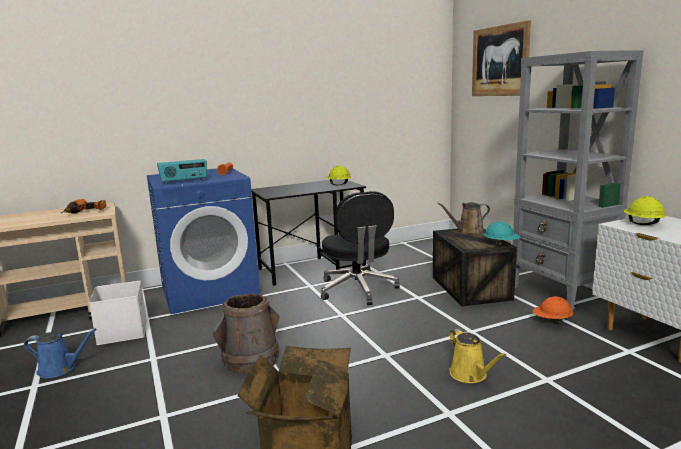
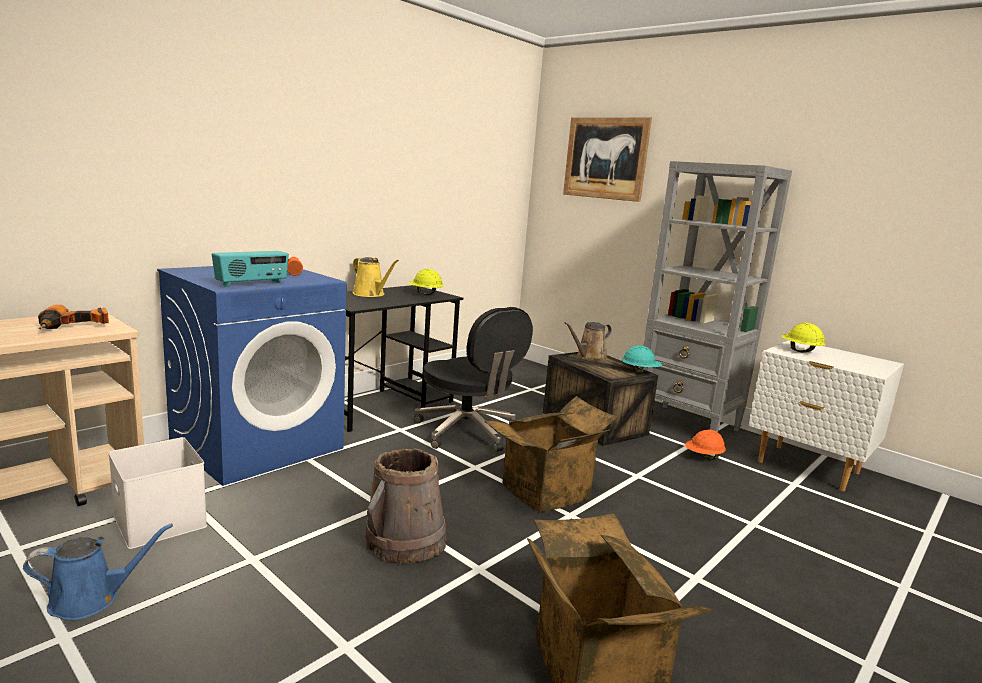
camera: 25 degrees left, 0 degrees up
(380, 337) = (547, 493): none -> cardboard box
(470, 375) = (679, 528): yellow watering can -> yellow watering can (370, 294)

